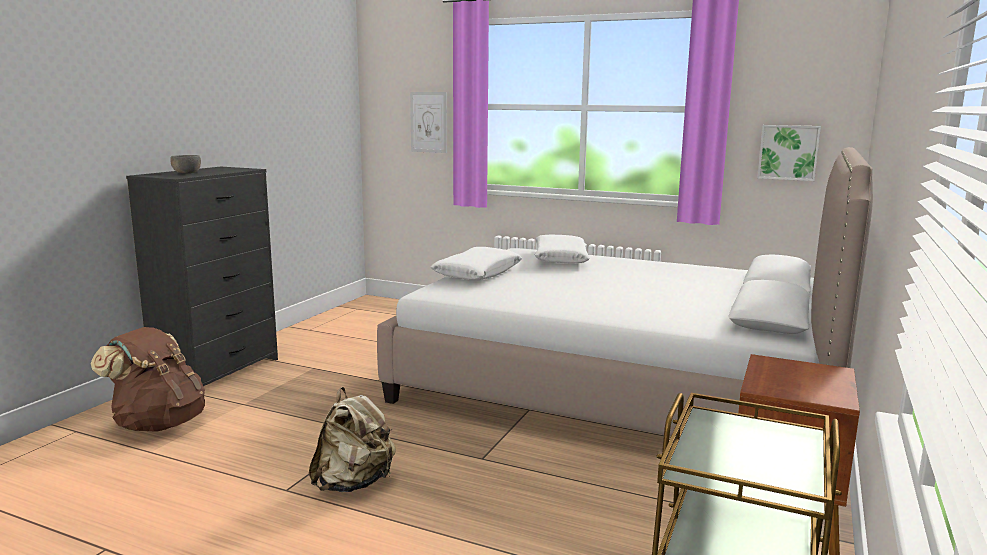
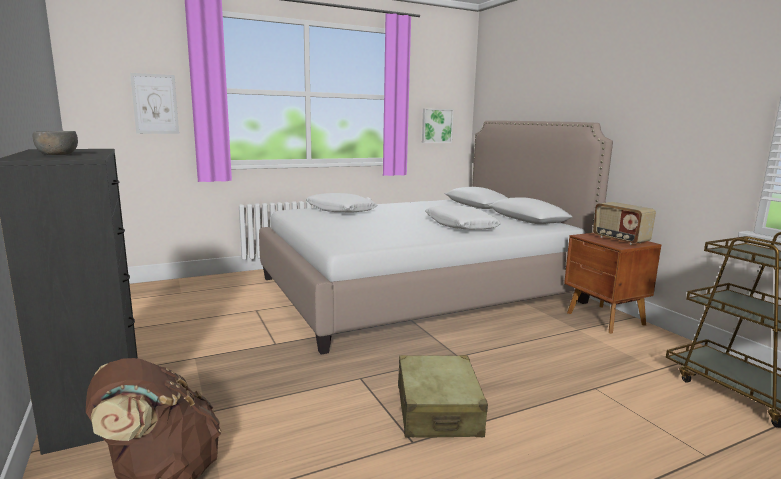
camera: 50 degrees left, 0 degrees up
(354, 483) = (438, 410): beige backpack -> beige suitcase
(477, 274) = (327, 229): white pillow -> white pillow (460, 226)
(806, 382) = (620, 240): none -> radio

